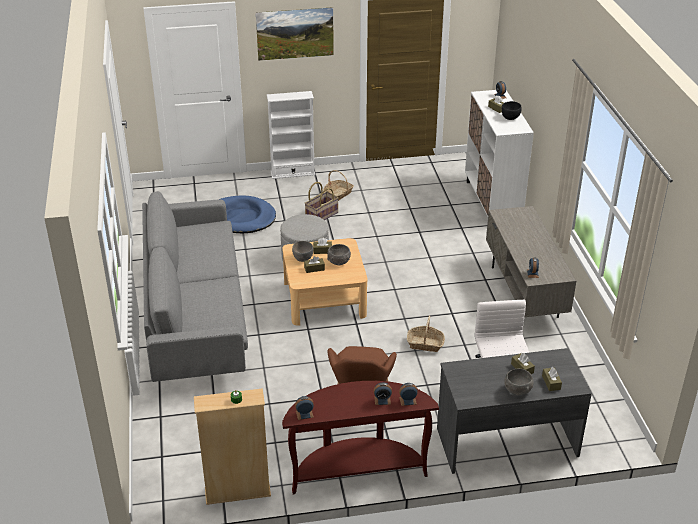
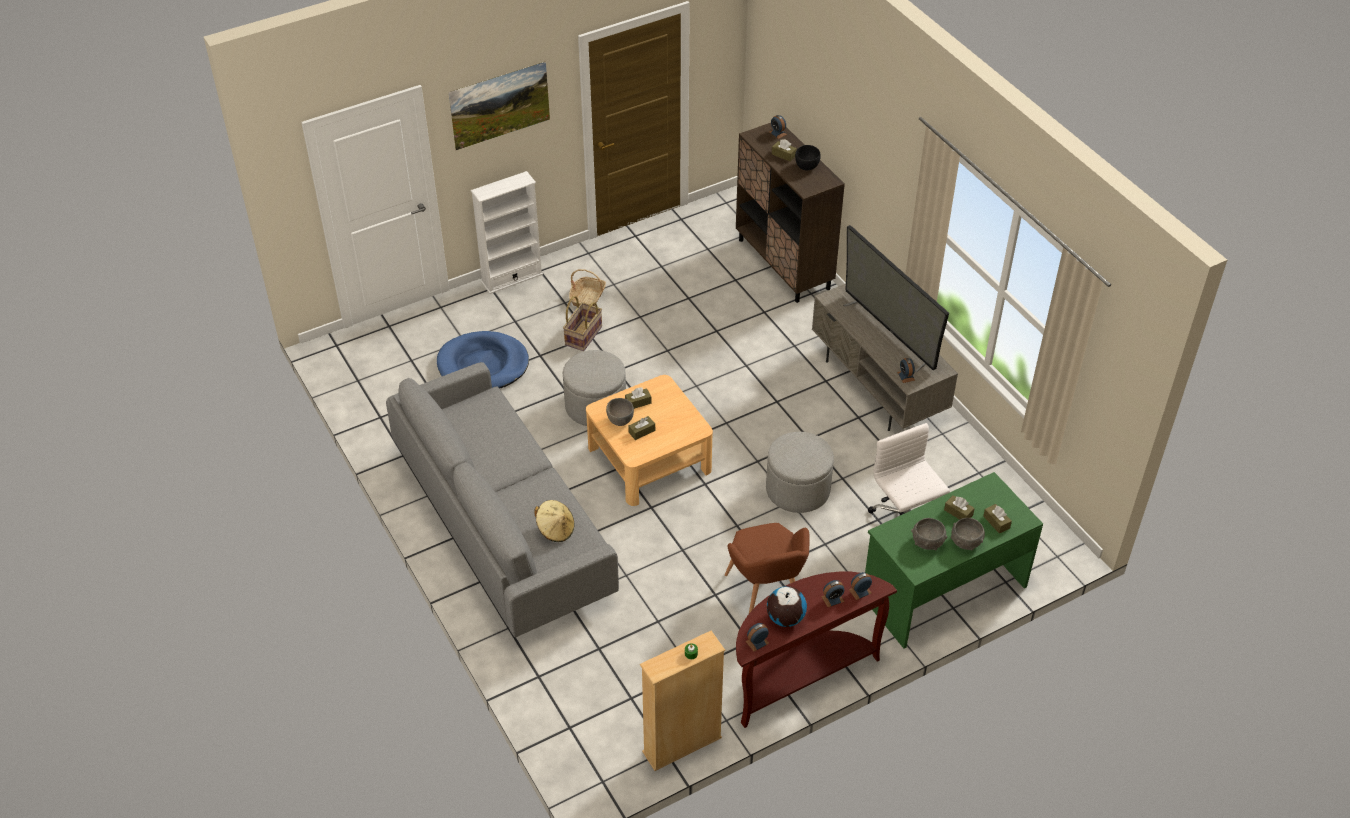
camera: 20 degrees left, 10 degrees up
(213, 313) = (555, 529): none -> beige hat
(336, 403) = (785, 618): none -> globe
(339, 262) = (666, 413): grey bowl -> grey bowl (927, 542)
(425, 344) = (798, 489): basket -> grey ottoman
(492, 202) = (784, 264): white cabinet -> brown cabinet
(506, 441) = (943, 590): grey desk -> green desk
(534, 243) = (889, 332): none -> television

